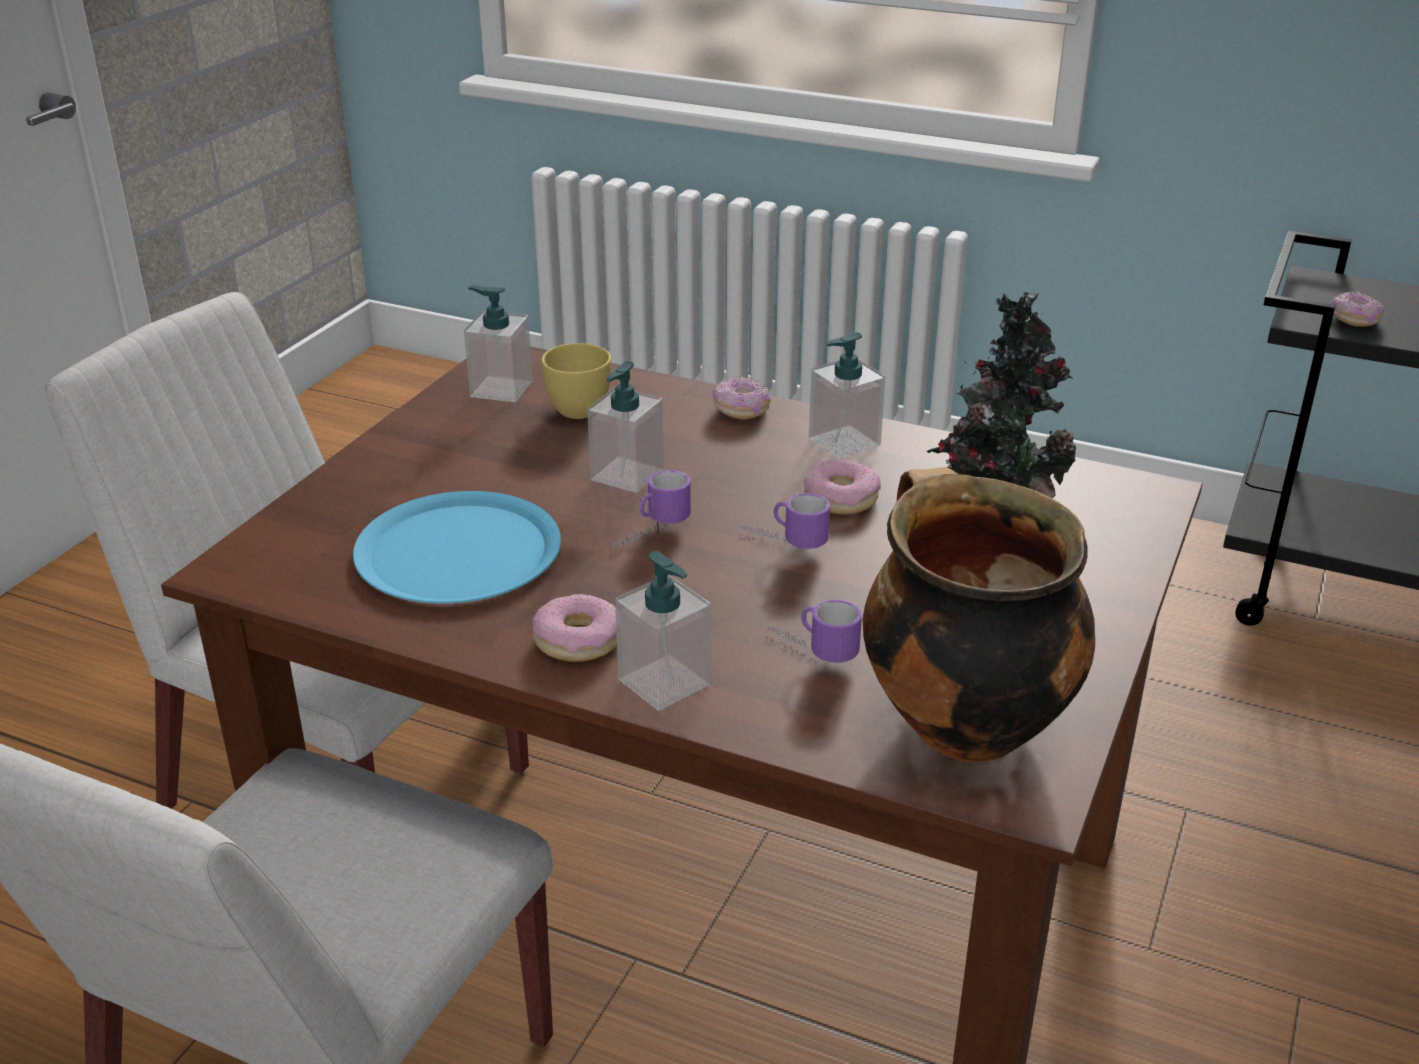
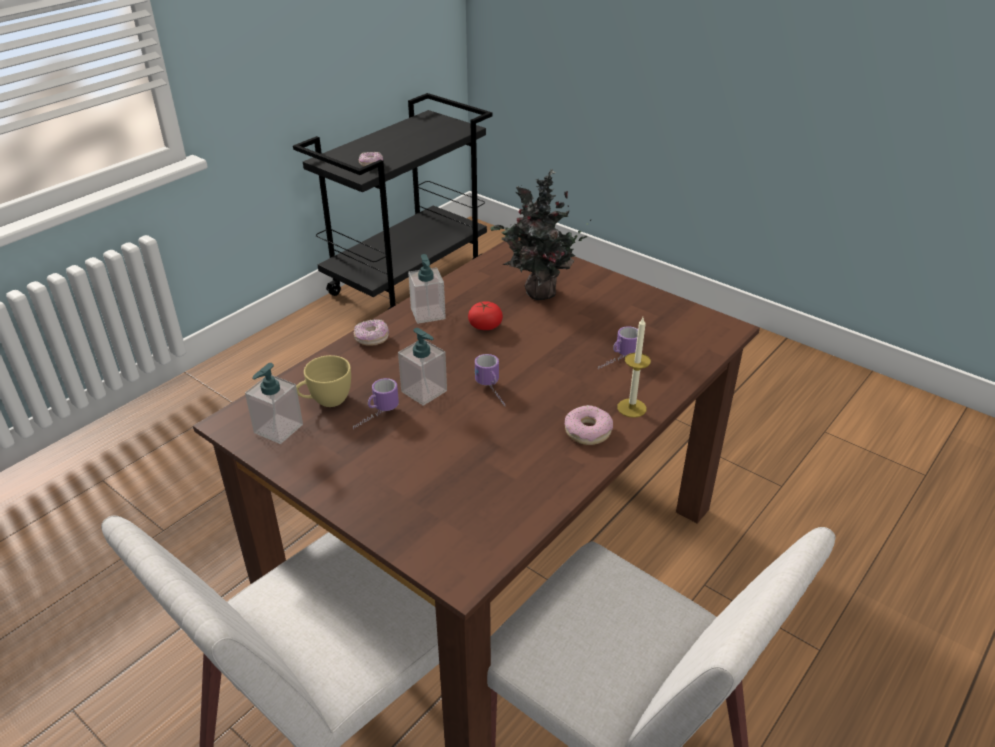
camera: 75 degrees left, 5 degrees up
(459, 551) = (482, 467): blue plate -> none
(664, 682) = (631, 408): soap dispenser -> candle
(783, 542) = (520, 351): mug -> mug (375, 416)
(841, 498) = (485, 326): donut -> tomato
(961, 723) = (678, 333): cooking pot -> none

